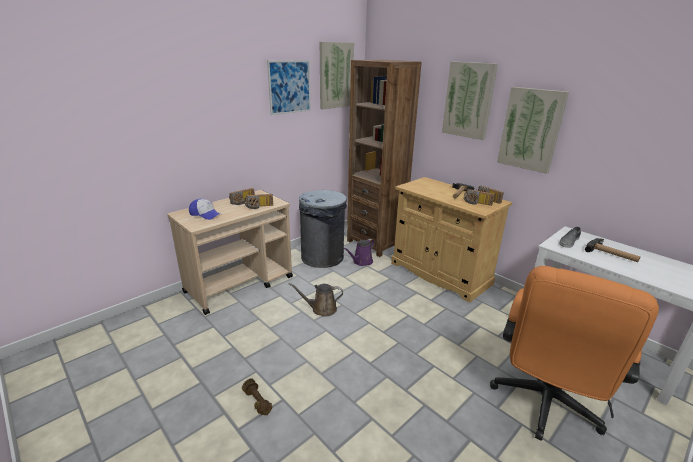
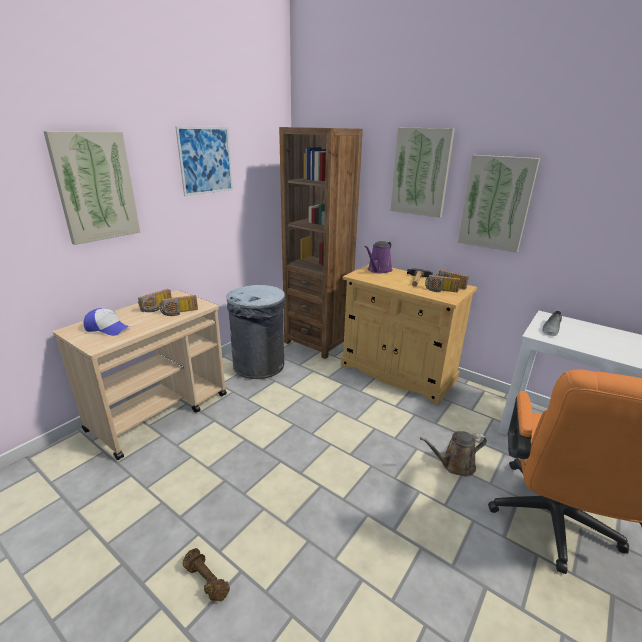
camera: 10 degrees left, 0 degrees up
(321, 309) = (269, 433): brown watering can -> brown watering can (454, 465)
(335, 75) = (259, 147): picture -> picture (95, 187)
(361, 262) = (306, 367): purple watering can -> purple watering can (378, 270)
(612, 254) = (601, 339): hammer -> none

